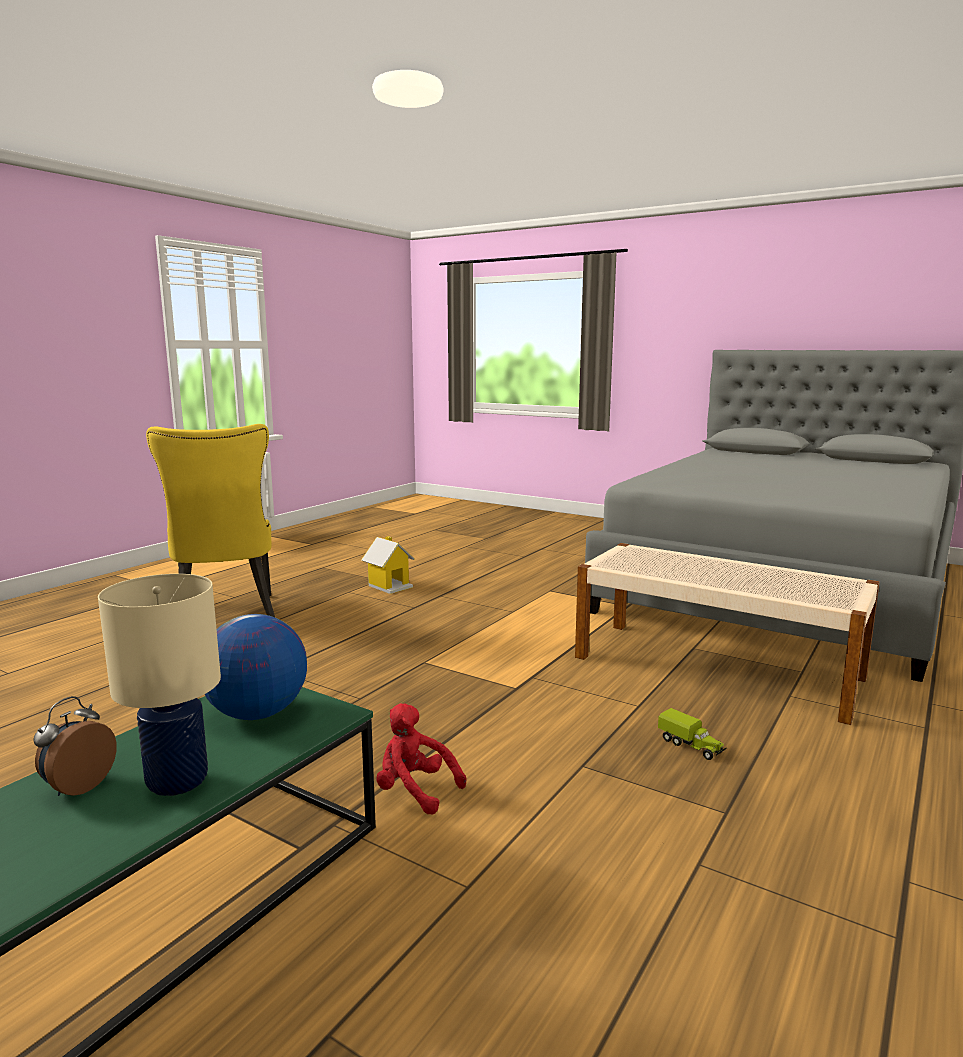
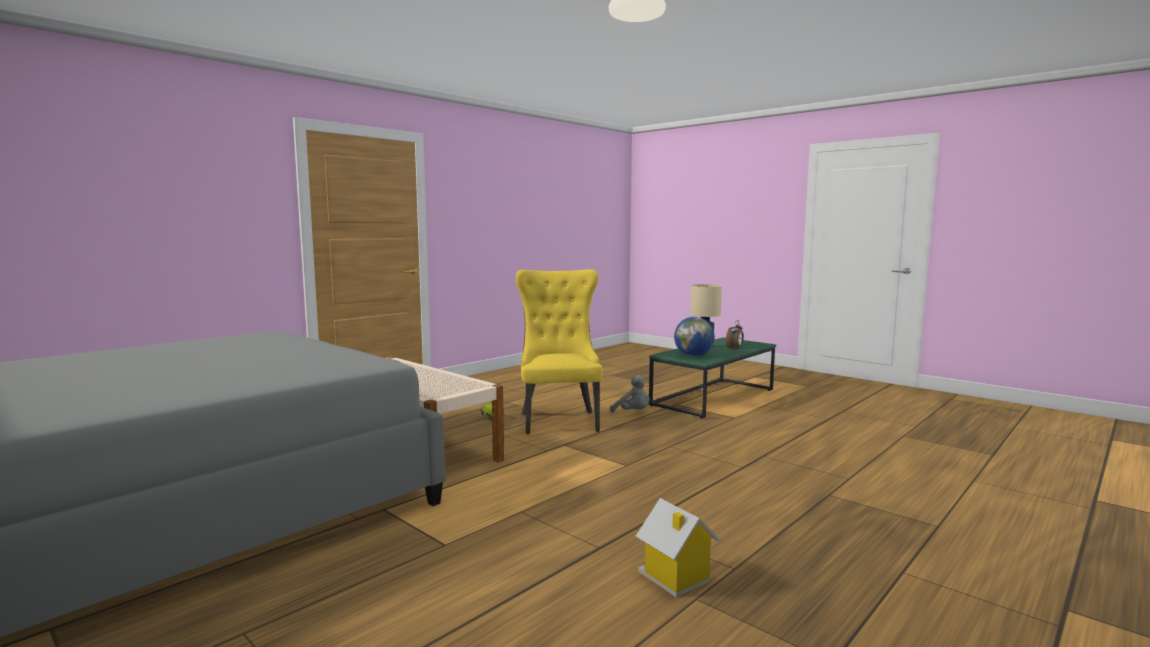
camera: 170 degrees left, 5 degrees down
(226, 613) = (871, 538): yellow chair -> yellow chair (559, 421)
(415, 791) = (633, 413): red plush toy -> grey plush toy

